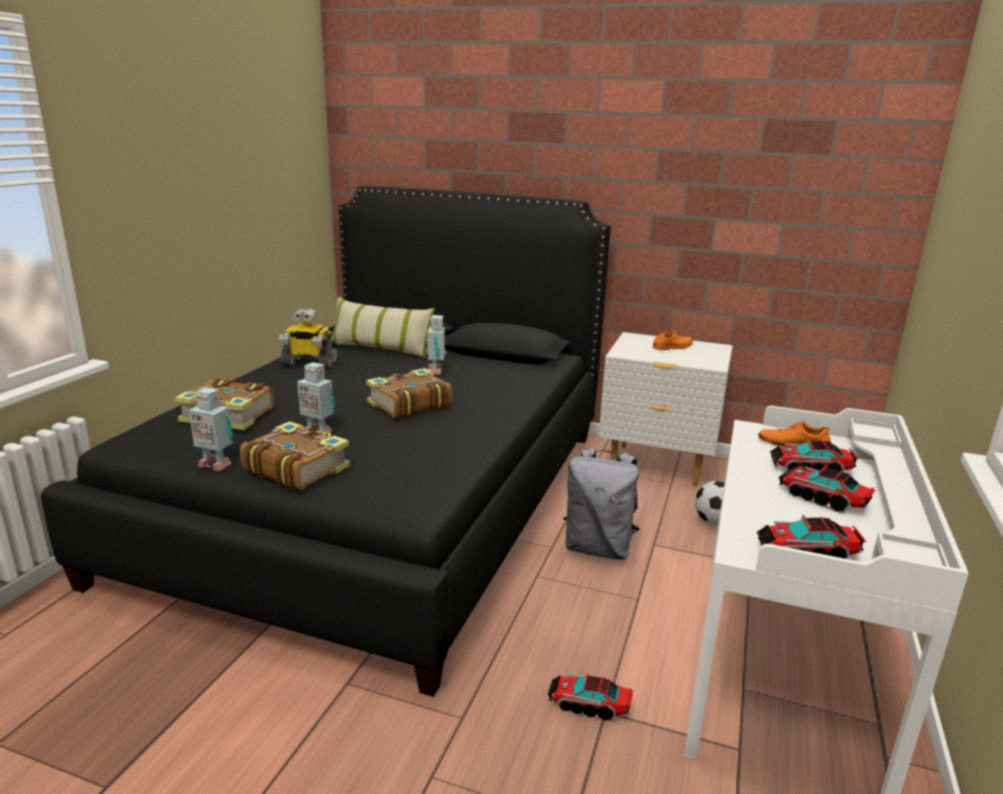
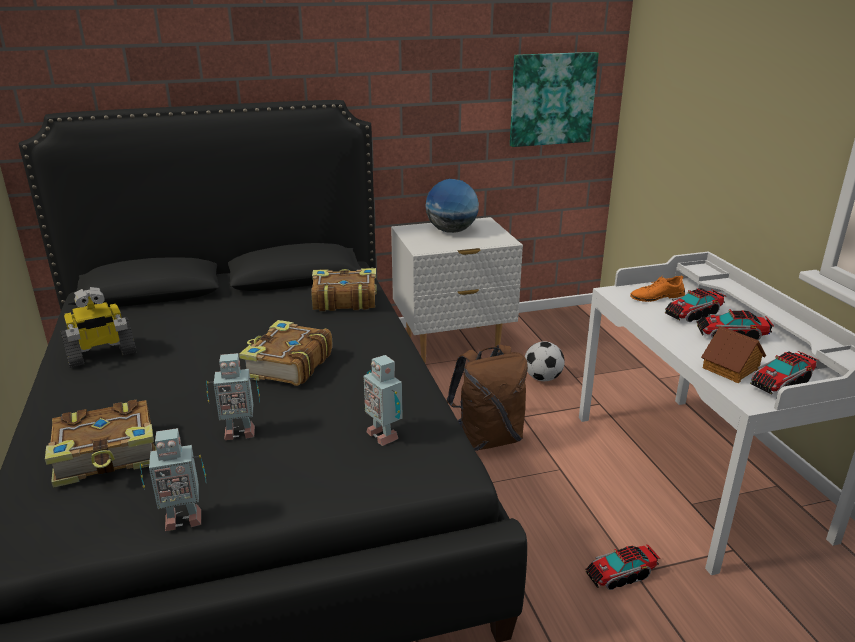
camera: 35 degrees left, 5 degrees up
(296, 468) = (280, 482): book -> book (344, 300)
(381, 349) = (160, 310): pillow -> none
(436, 371) = (259, 318): toy robot -> toy robot (384, 434)
(598, 548) = (488, 438): grey backpack -> brown backpack
(672, 347) = (451, 231): orange shoe -> globe
(768, 523) = (731, 369): none -> toy house
(826, 228) = (551, 99): none -> picture

